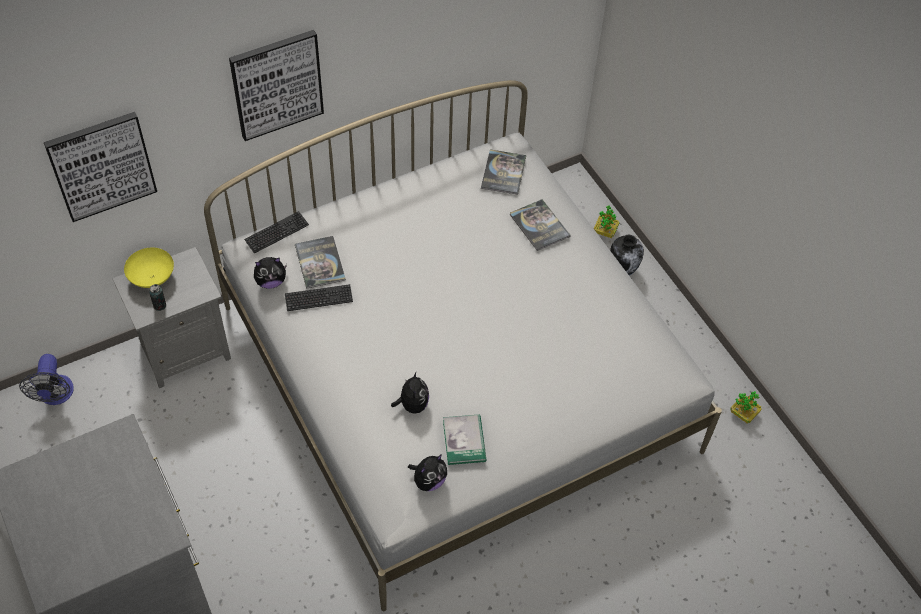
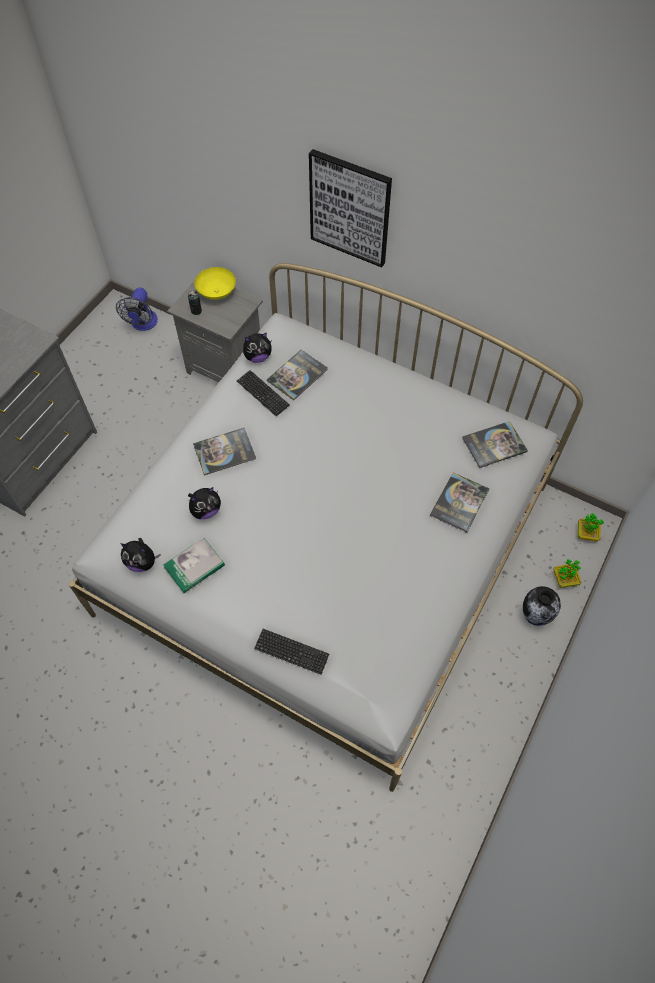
camera: 60 degrees right, 5 degrees up
(55, 396) = (143, 324): fan -> fan turned 45 degrees counterclockwise
(101, 165) = (203, 172): picture -> none
(271, 281) = (258, 357): plush toy -> plush toy turned 60 degrees counterclockwise
(277, 233) = (305, 334): keyboard -> keyboard (291, 652)
(360, 360) = (224, 452): none -> book
(743, 414) = (460, 807): potted plant -> potted plant (586, 534)

